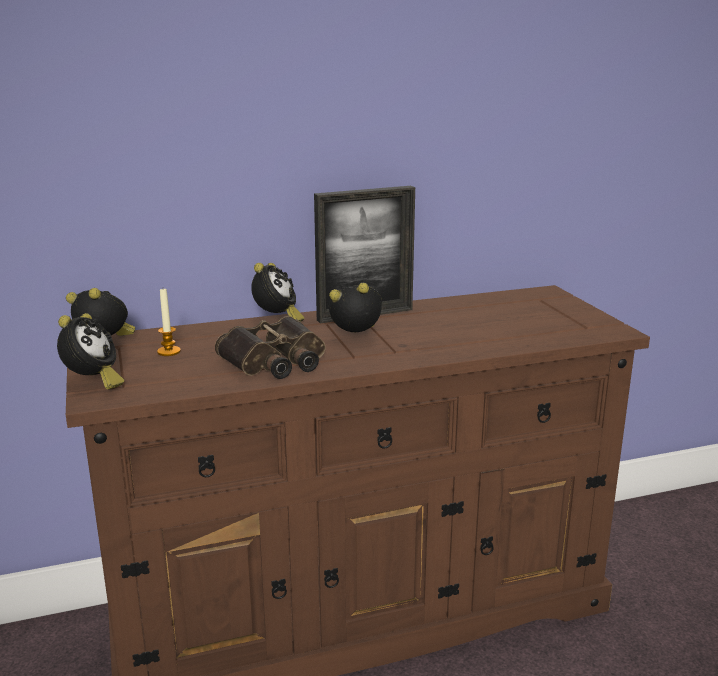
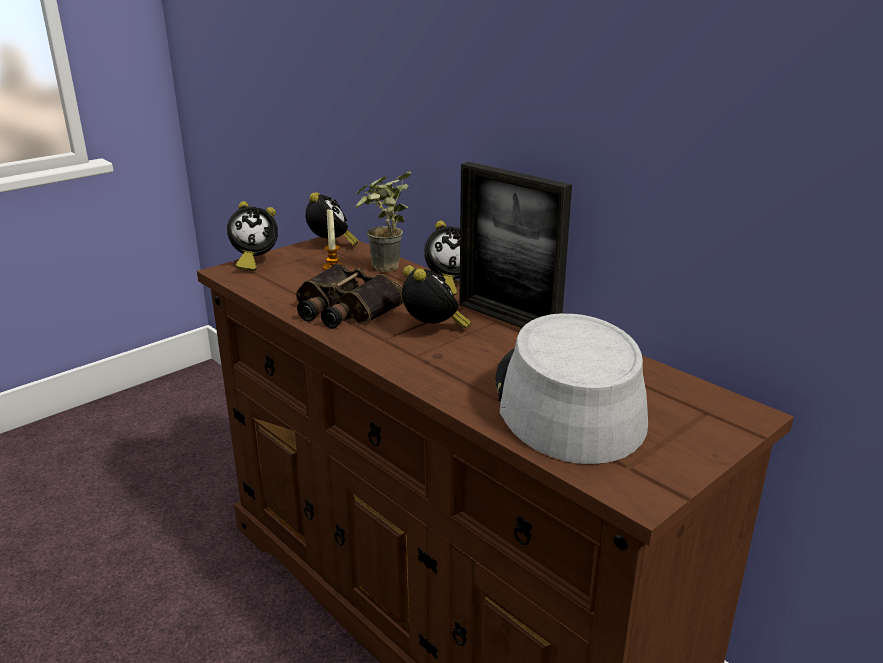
camera: 65 degrees right, 5 degrees up
(208, 335) = (383, 270): none -> potted plant
(502, 324) = (566, 401): none -> grey hat

